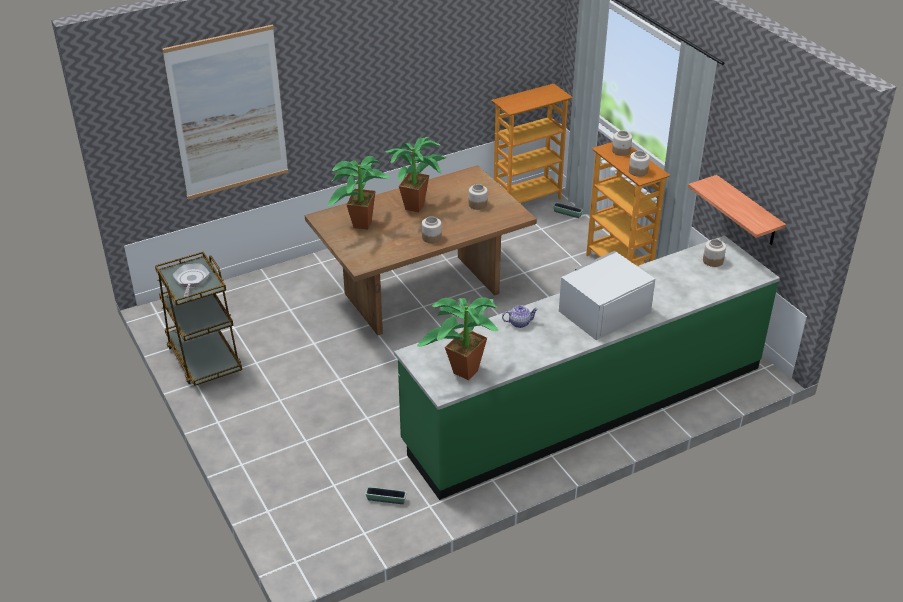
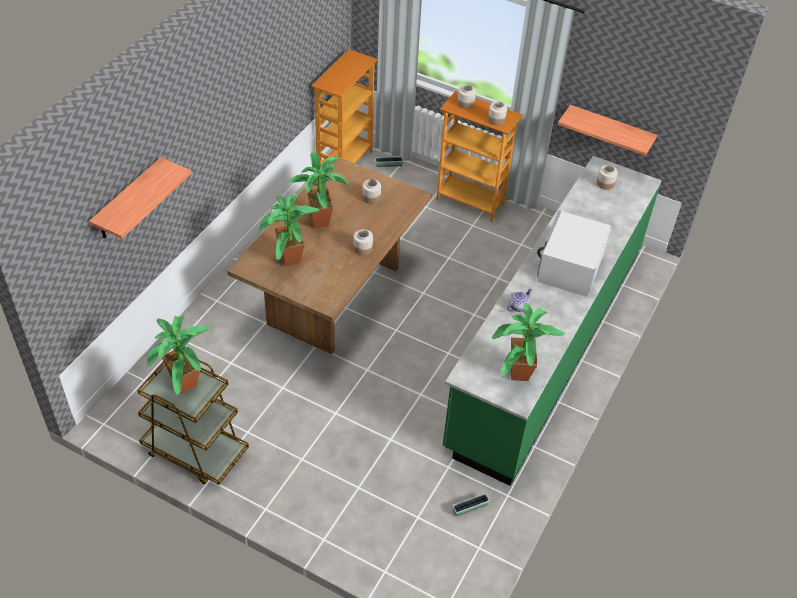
camera: 35 degrees left, 10 degrees up
(191, 280) = (185, 389): frying pan -> potted plant
(228, 113) = (128, 200): picture -> shelf

